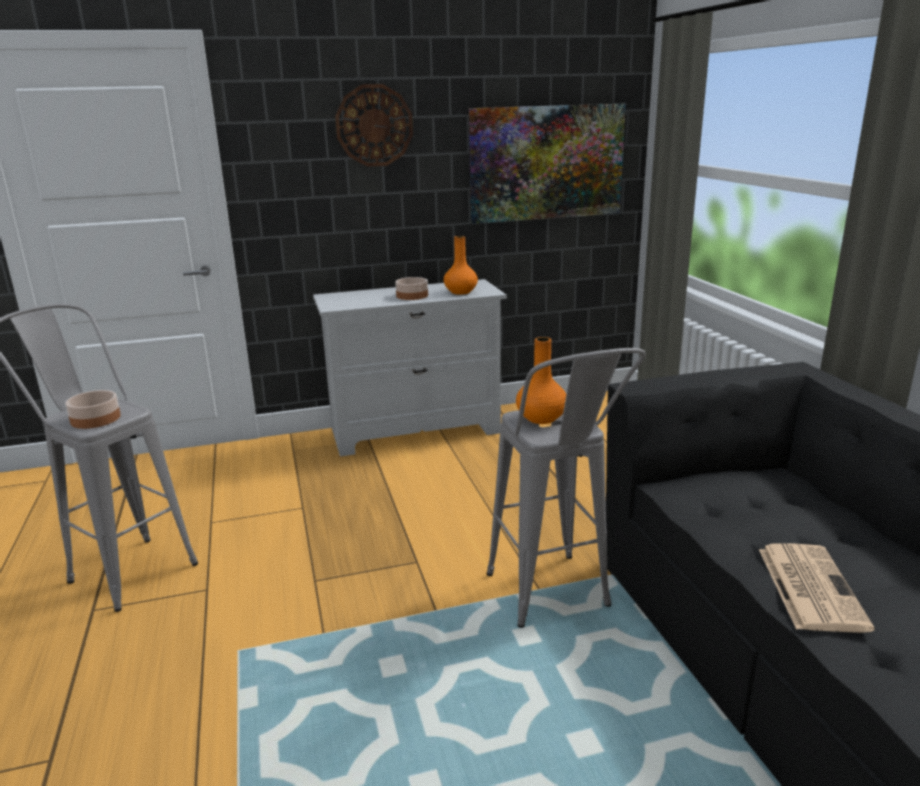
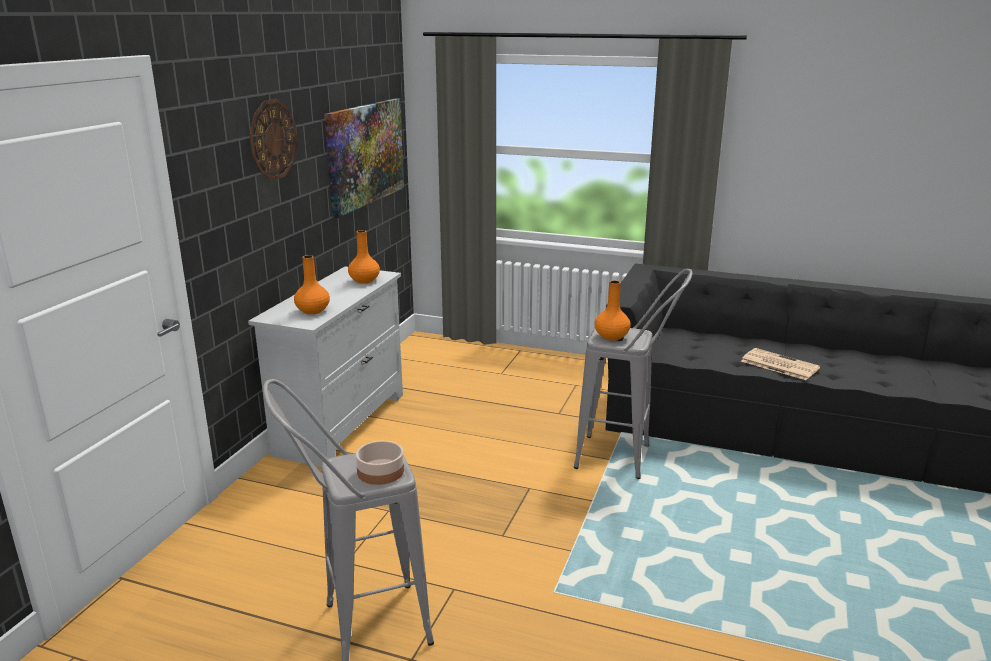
camera: 55 degrees left, 0 degrees up
(361, 300) = (312, 310): none -> orange vase
(411, 296) = (338, 294): bowl -> none

